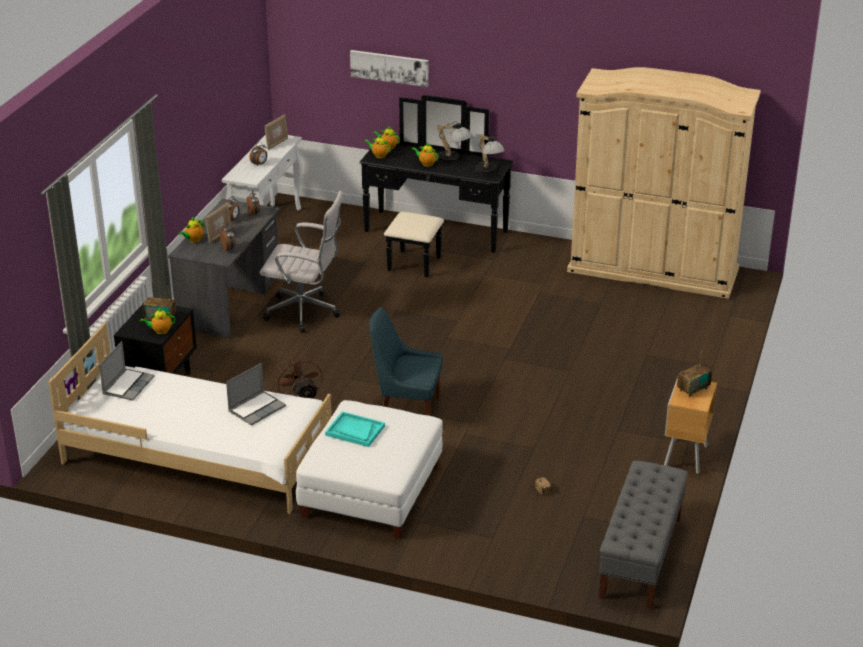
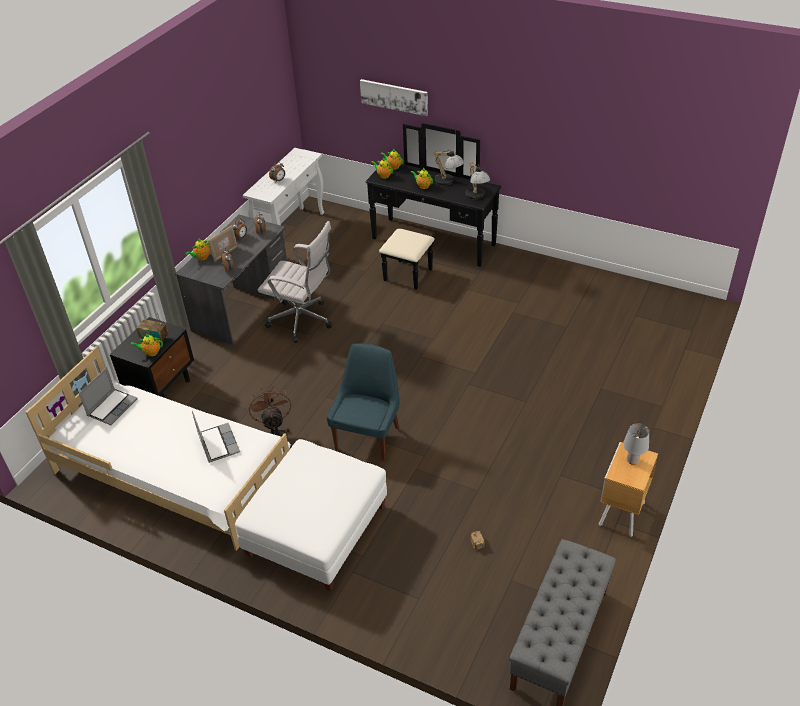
camera: 10 degrees right, 10 degrees up
(257, 408) = (217, 443): laptop -> laptop turned 75 degrees counterclockwise
(277, 143) = (299, 160): picture frame -> none
(355, 431) = (298, 480): turquoise tray -> none
(406, 410) = (368, 436): blue chair -> blue chair turned 90 degrees clockwise
(653, 270) = (619, 293): beige wardrobe -> none
(693, 389) = (632, 460): radio -> grey table lamp

